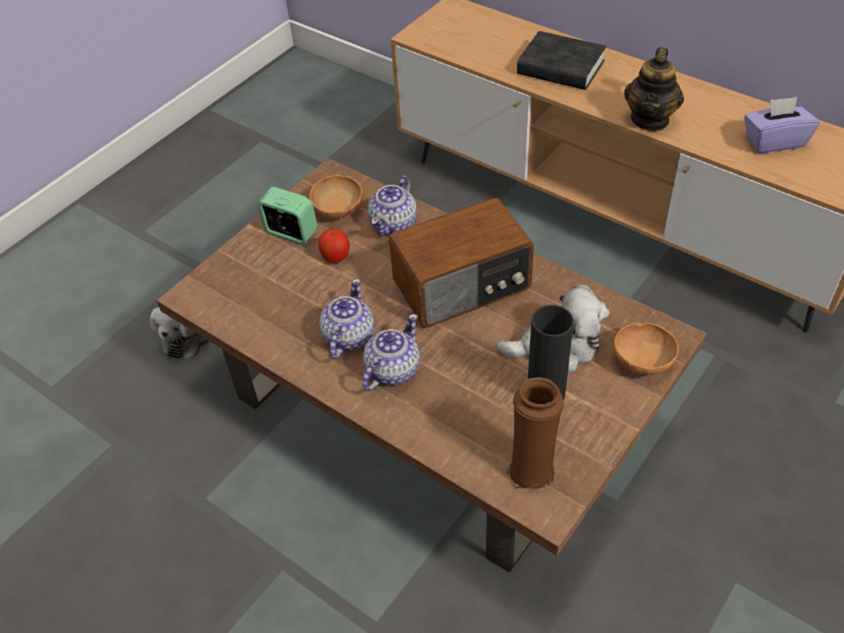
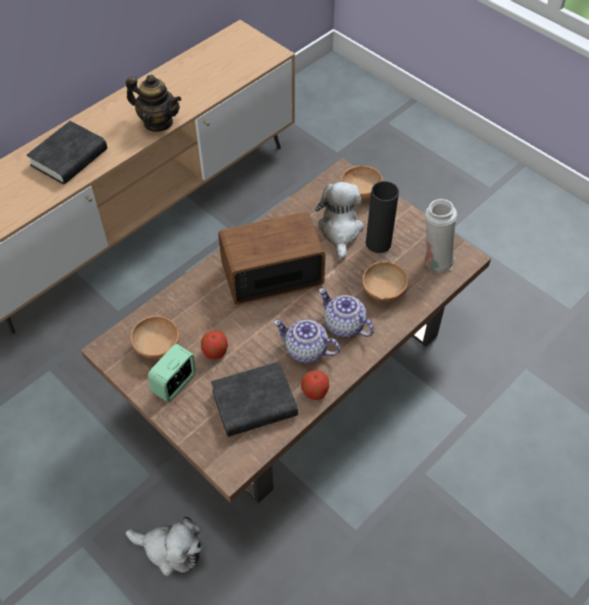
camera: 85 degrees left, 5 degrees up
(270, 301) = (254, 403): none -> black book
(288, 353) = (315, 392): none -> apple
(394, 223) = (188, 308): teapot -> none
(457, 406) = (382, 291): none -> brown bowl
(463, 286) = (271, 273): radio -> radio turned 90 degrees counterclockwise
(531, 467) = (435, 260): brown vase -> white vase
(774, 141) = (207, 71): purple tissue box -> none

